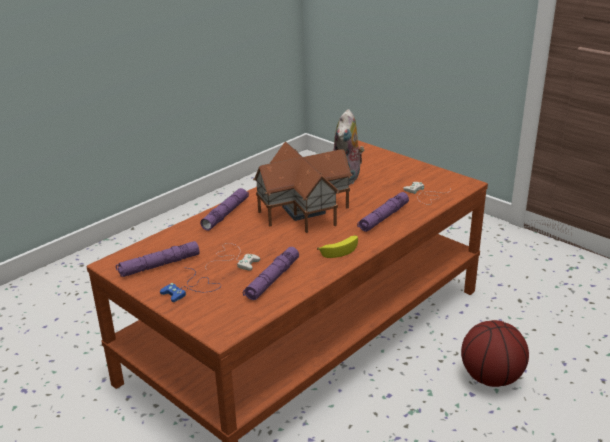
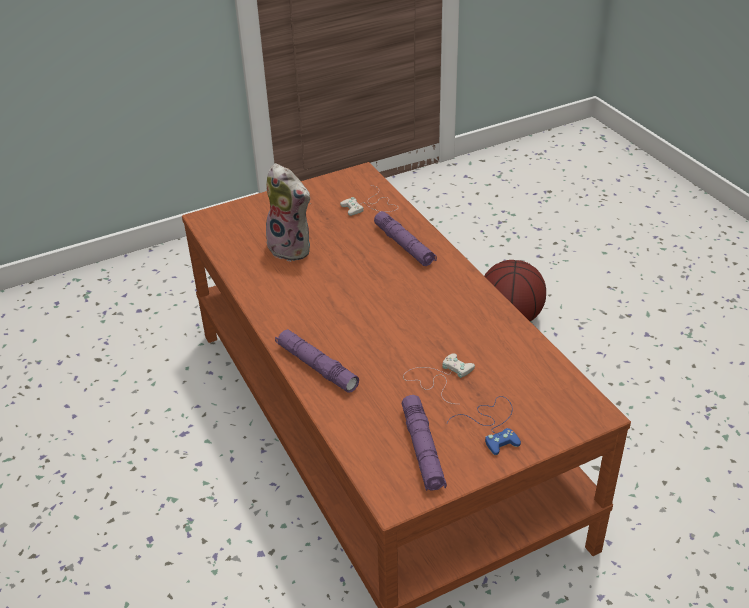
camera: 70 degrees left, 10 degrees up
(272, 279) = (500, 355): purple flashlight -> none
(305, 210) = (350, 297): toy house -> none
(340, 249) = (458, 291): banana -> none

